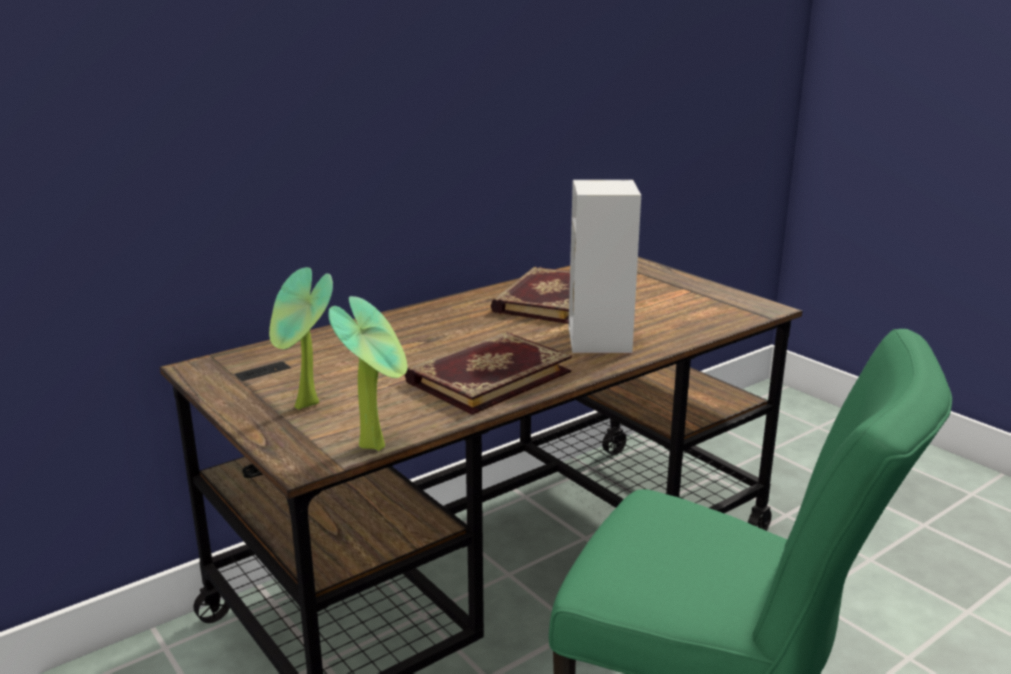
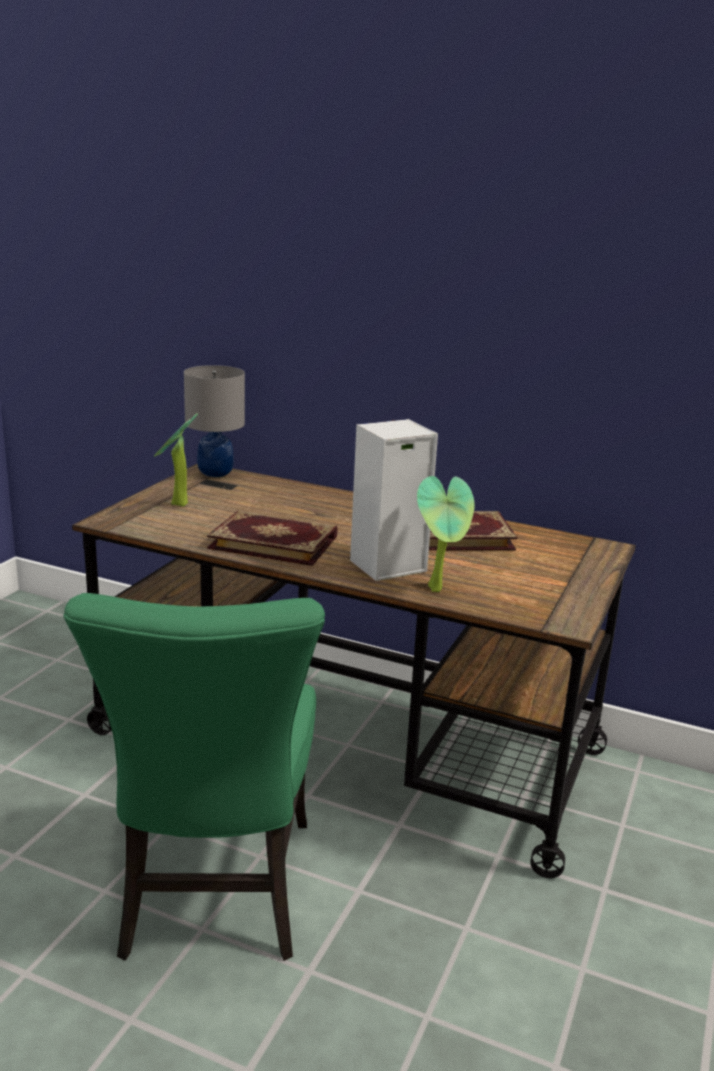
camera: 60 degrees right, 0 degrees up
(222, 365) = (214, 473): none -> grey table lamp
(377, 444) = (142, 532): potted plant -> potted plant (439, 589)

